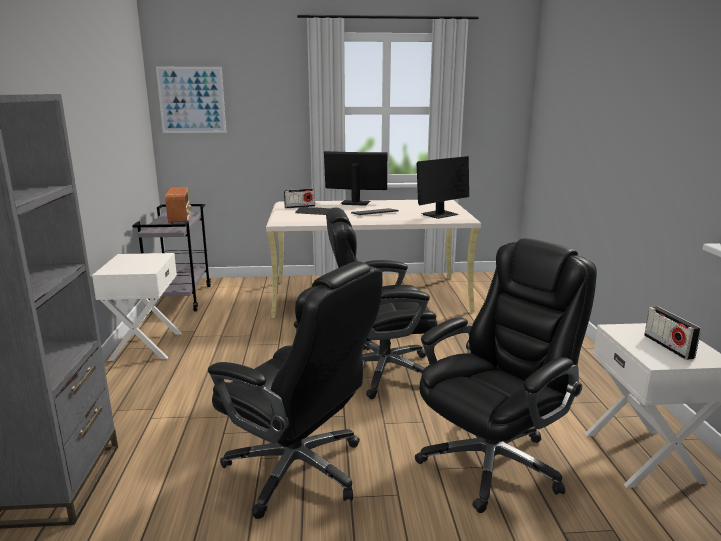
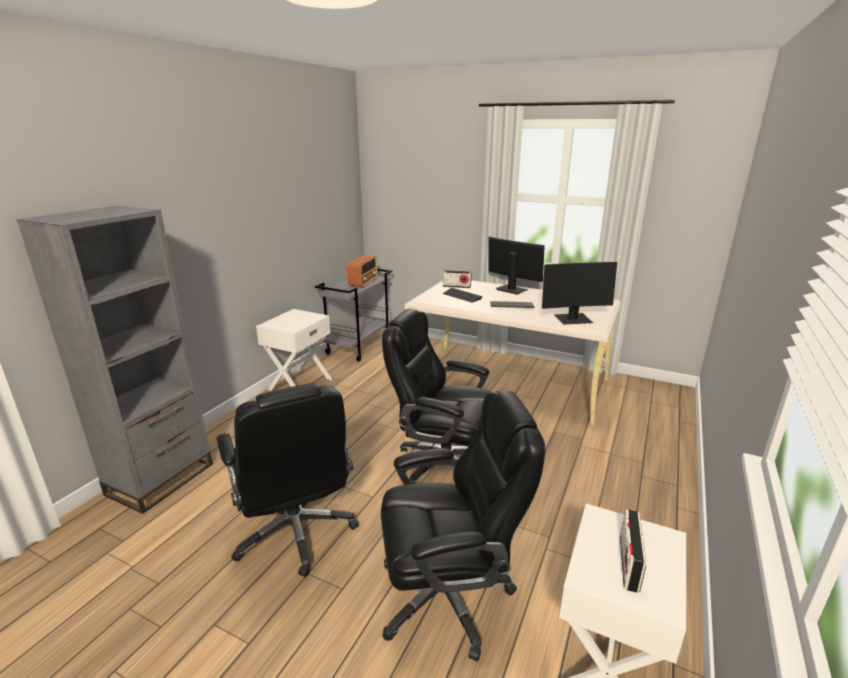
camera: 30 degrees right, 5 degrees up
(192, 100) = (391, 180): picture -> none

